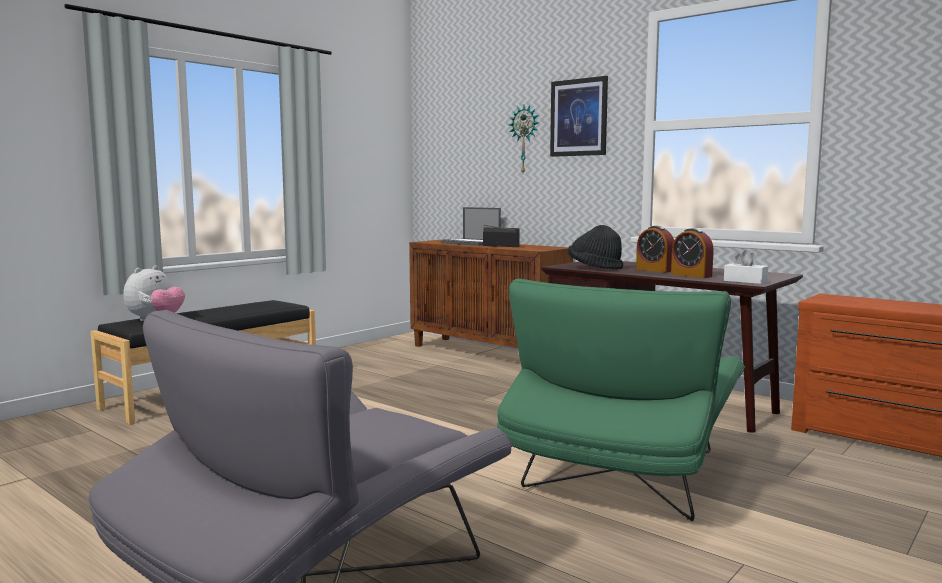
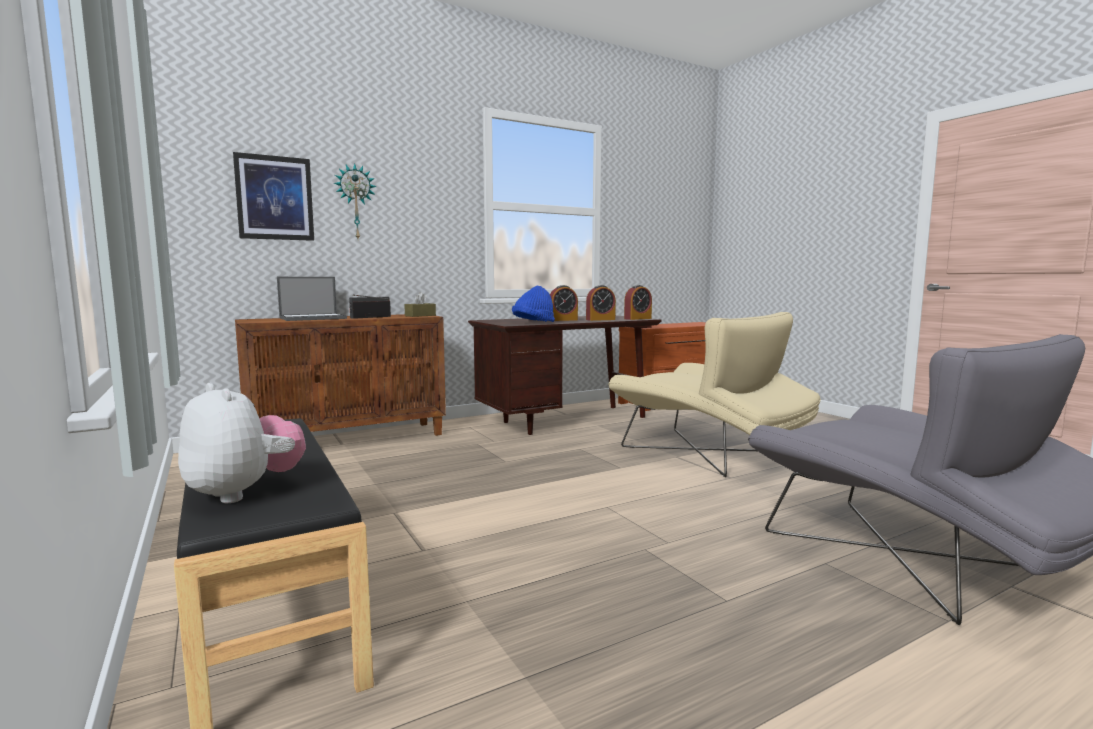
camera: 70 degrees left, 0 degrees up
(538, 249) = (420, 315): none -> brown tissue box
(578, 117) = (420, 188): picture -> picture (274, 198)
(594, 268) = (533, 323): black hat -> blue hat
(621, 477) = (711, 453): green armchair -> beige armchair
(745, 281) = (637, 318): white tissue box -> alarm clock

